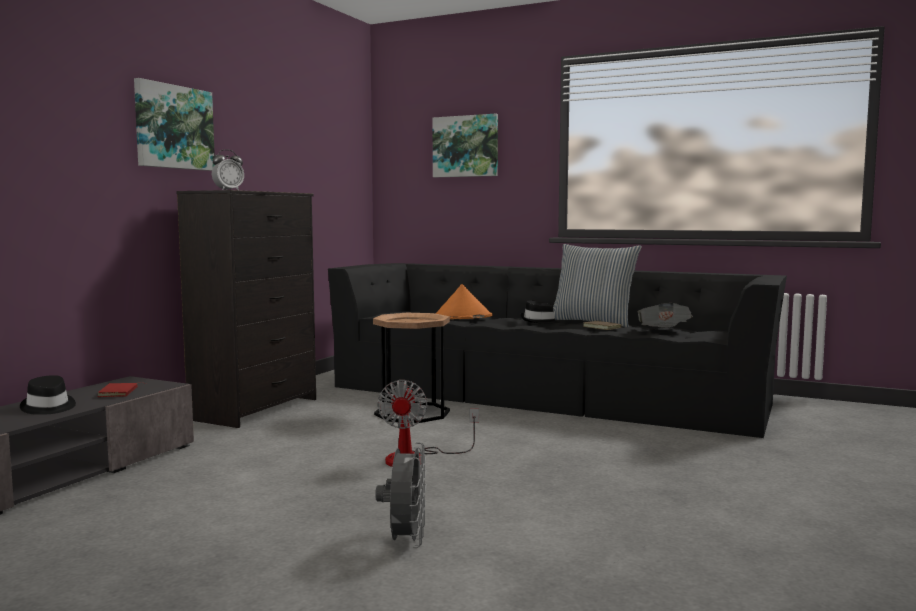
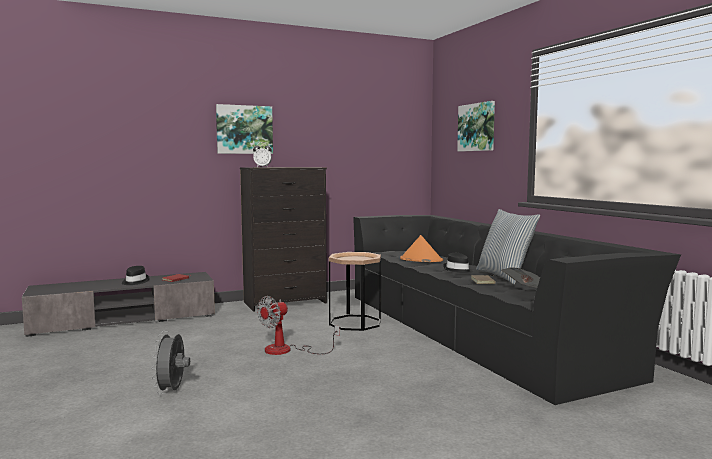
camera: 40 degrees right, 0 degrees up
(406, 542) = (172, 391): grey fan -> grey fan turned 135 degrees clockwise

